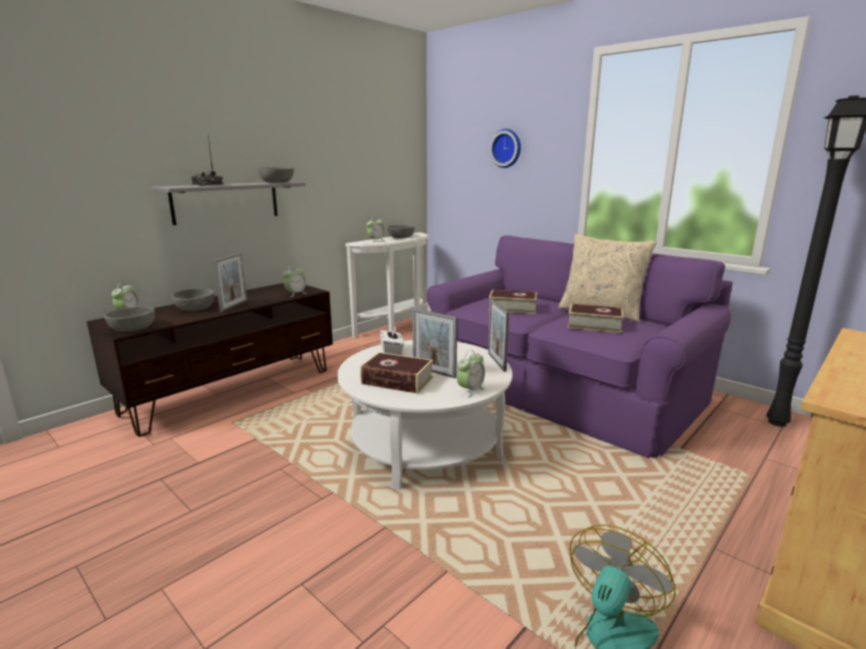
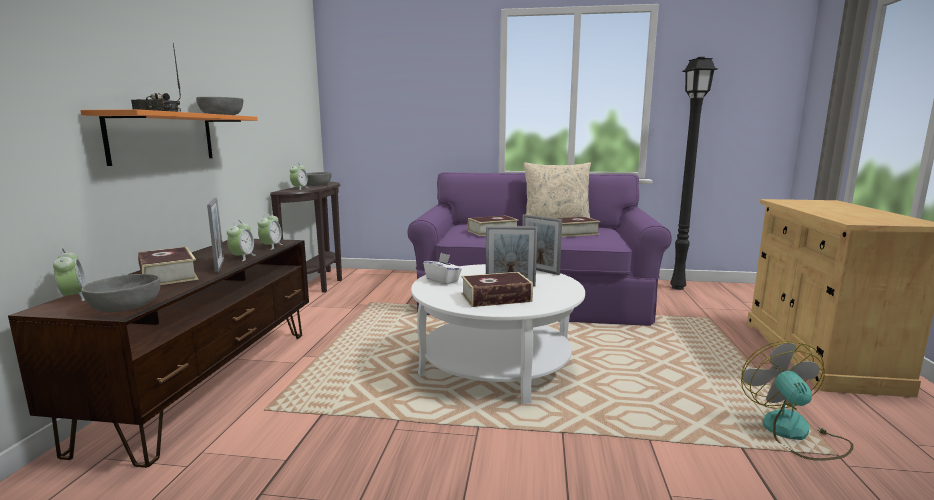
camera: 35 degrees left, 5 degrees down
(195, 308) = (168, 275): grey bowl -> book
(226, 202) = (163, 138): grey shelf -> orange shelf
(396, 328) = (320, 285): white console table -> brown console table
(470, 390) = (564, 291): alarm clock -> alarm clock (242, 257)
(507, 148) = (419, 93): wall clock -> none

